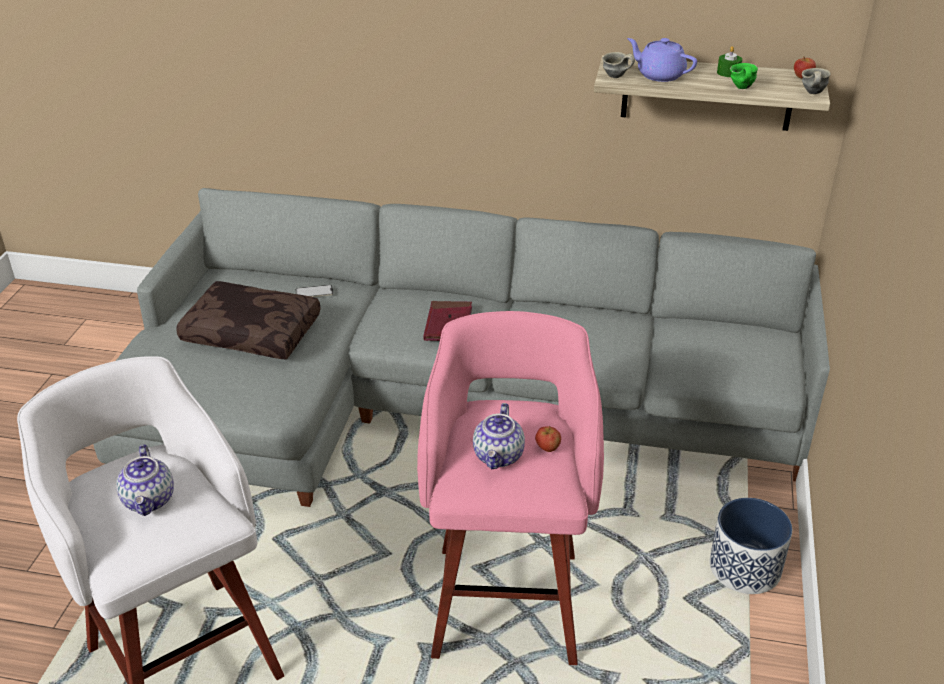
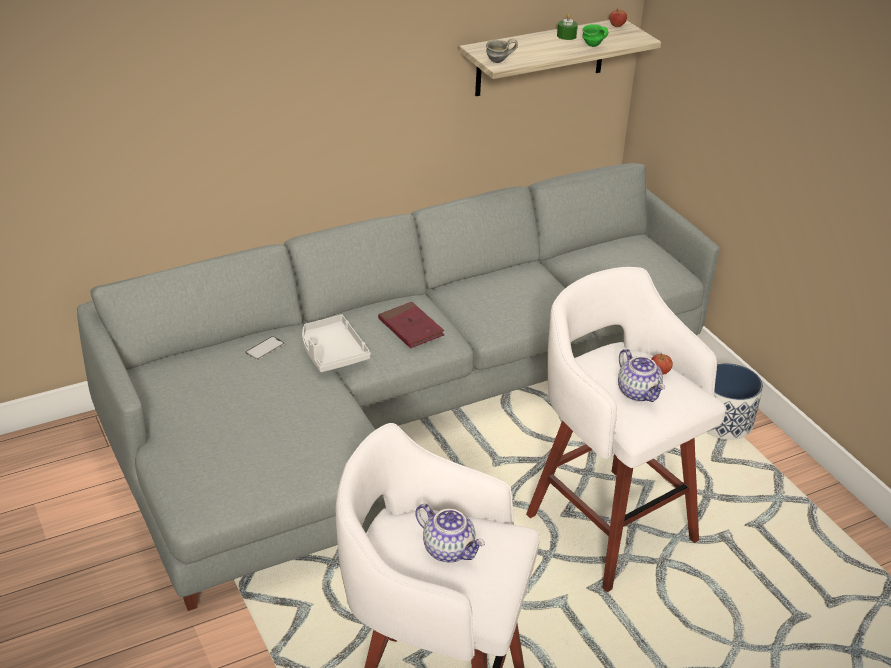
camera: 40 degrees left, 0 degrees up
(253, 331) = (258, 404): brown pillow -> none
(360, 317) = (332, 352): none -> grey tray
(507, 599) = (607, 524): pink stool -> white stool
(659, 75) = (525, 51): purple teapot -> none
(811, 93) = (640, 37): grey mug -> none

